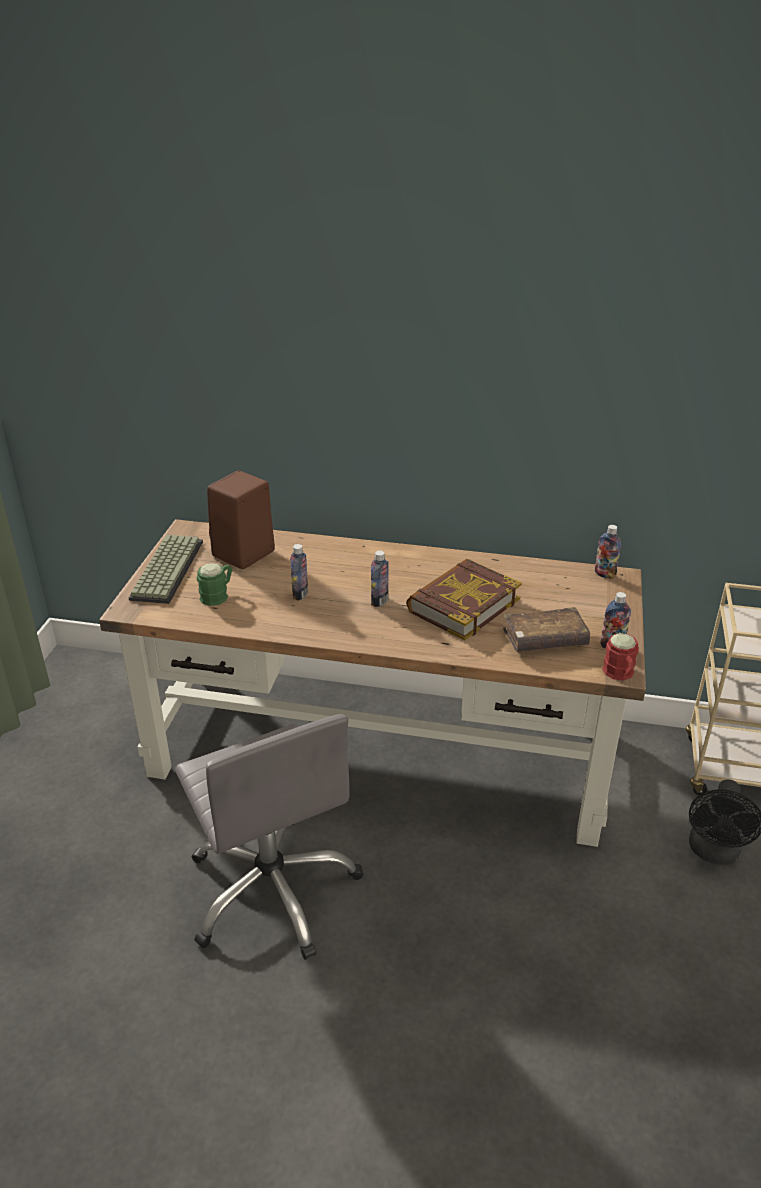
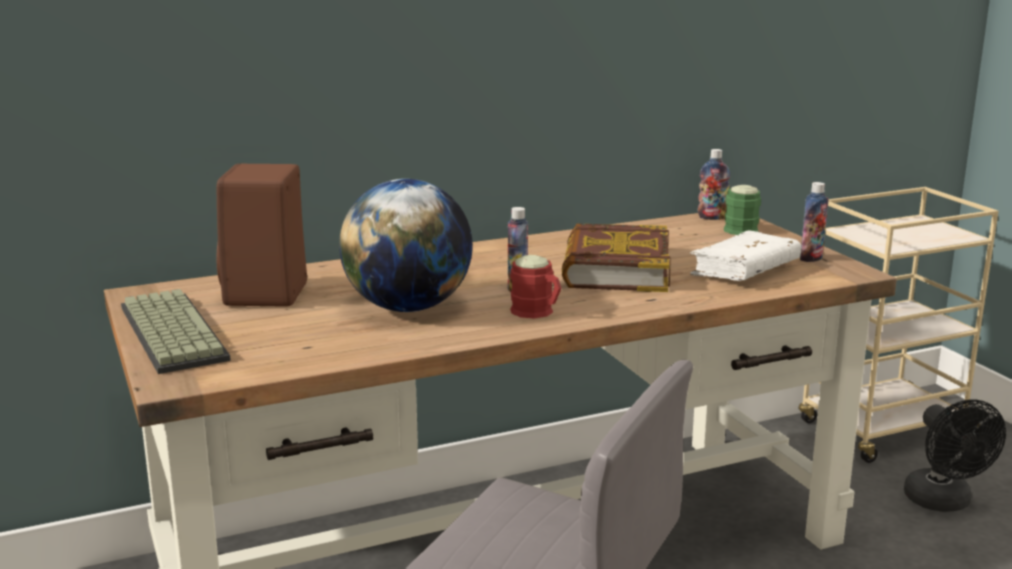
camera: 35 degrees left, 15 degrees down
(218, 595) = (293, 335): green mug -> green mug (740, 228)
(300, 594) = (408, 307): bottle -> globe
(545, 640) = (744, 271): brown book -> white book
(620, 674) = (857, 274): red mug -> red mug (537, 312)

